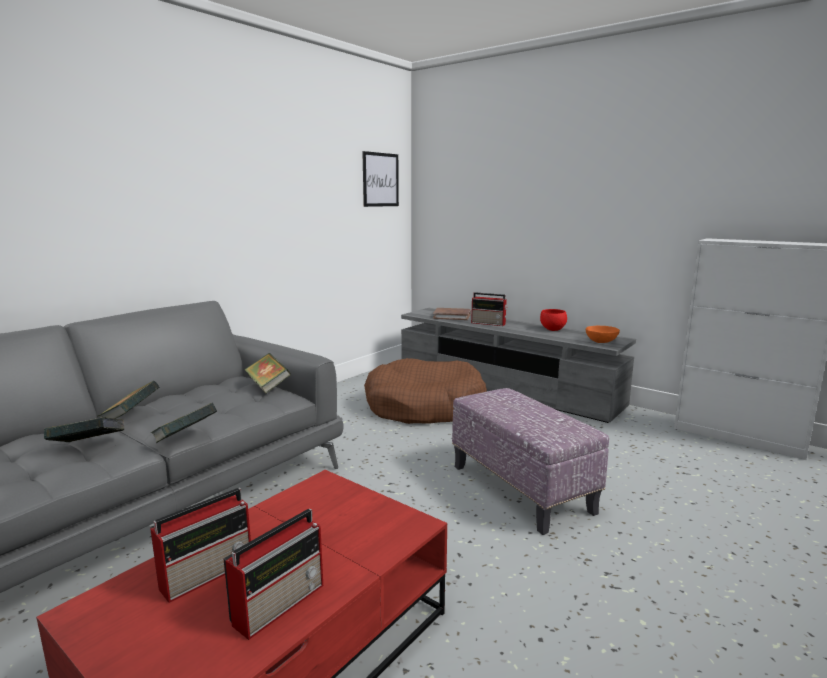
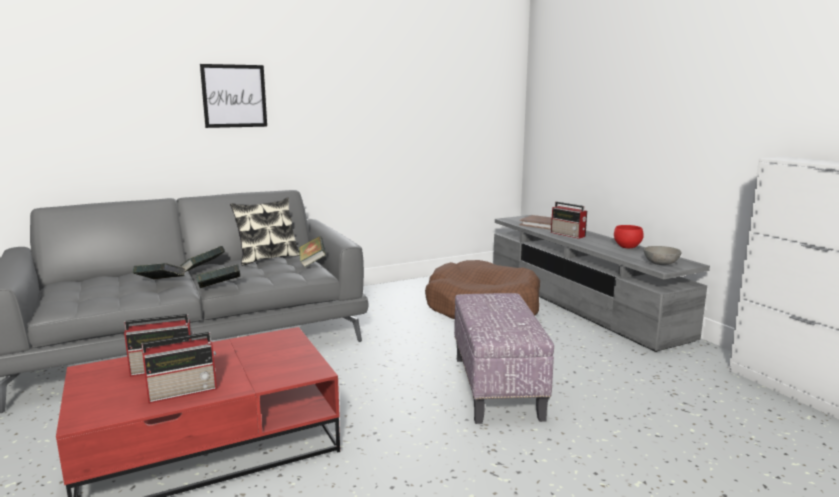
camera: 25 degrees right, 0 degrees up
(202, 388) = (267, 258): none -> pillow
(380, 179) = (486, 86): picture -> picture (234, 96)
(601, 342) = (661, 264): orange bowl -> grey bowl

